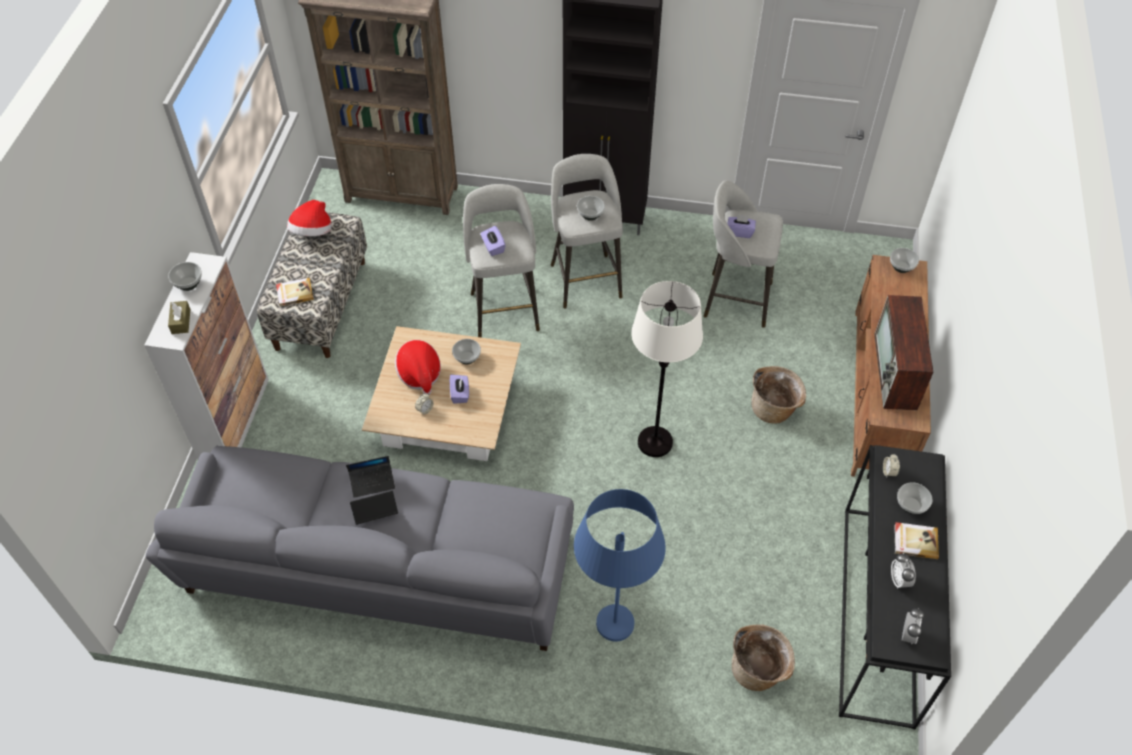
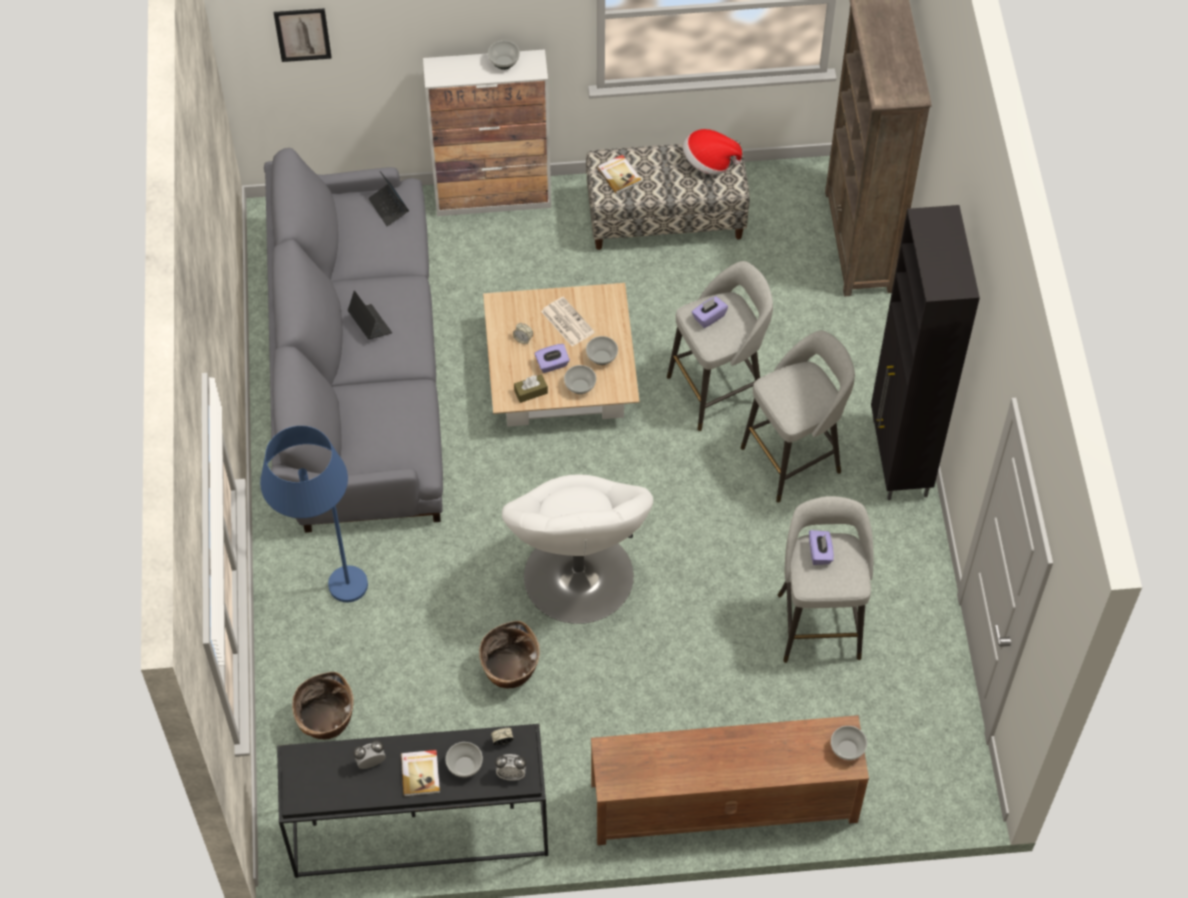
camera: 75 degrees right, 5 degrees up
(74, 417) = (302, 34): none -> picture
(181, 321) = (457, 74): brown tissue box -> brown tissue box (531, 392)
(372, 482) = (403, 312): laptop -> laptop (389, 207)
(419, 374) = (566, 322): hat -> newspaper
(591, 215) = (792, 397): bowl -> bowl (580, 387)
(655, 442) = (578, 578): white floor lamp -> white armchair
(774, 409) = (662, 691): basket -> basket (510, 672)
(896, 373) = (673, 758): television -> none
(907, 634) = (311, 775): alarm clock -> alarm clock (511, 774)

